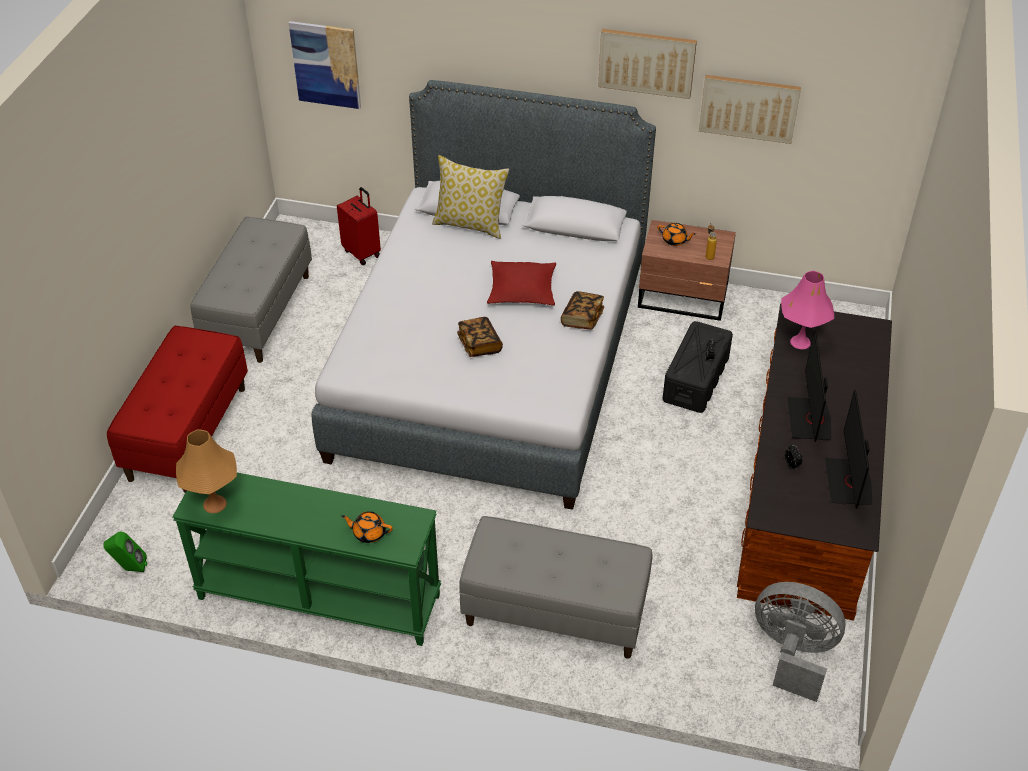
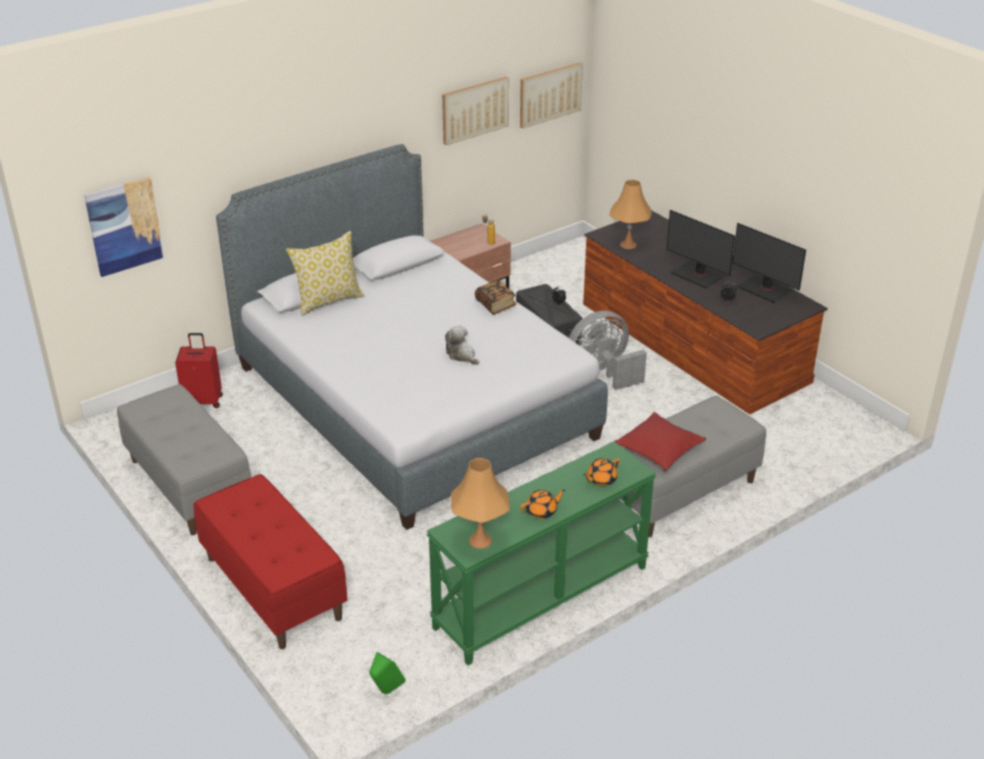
camera: 50 degrees left, 10 degrees down
(479, 344) = (462, 355): book -> plush toy
(522, 290) = (432, 314): red pillow -> red pillow (659, 448)
(646, 62) = (399, 102): picture -> picture (549, 94)
(675, 240) = (455, 246): orange teapot -> orange teapot (542, 511)
(792, 653) = (815, 417): grey fan -> grey fan (603, 372)
(800, 342) = (628, 245): pink table lamp -> orange table lamp

